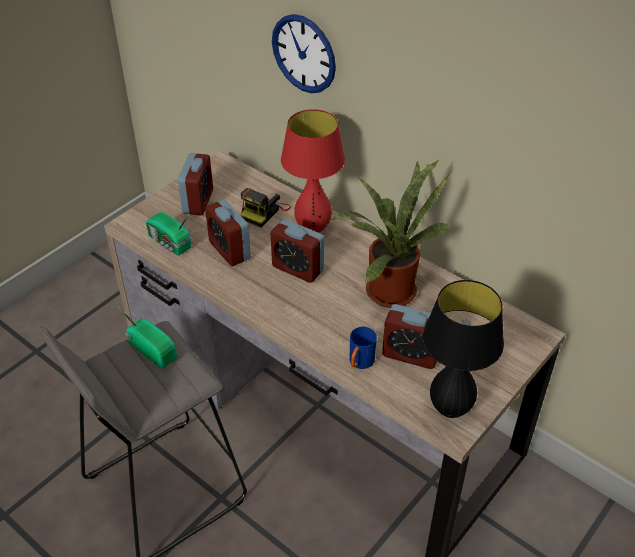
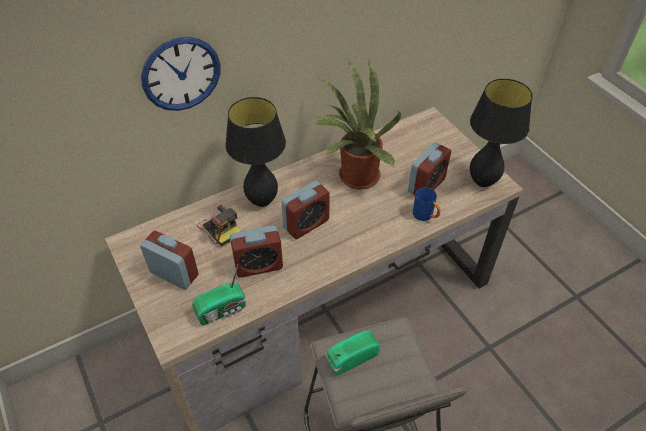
camera: 70 degrees left, 5 degrees up
(313, 229) = (262, 201): red table lamp -> black table lamp

